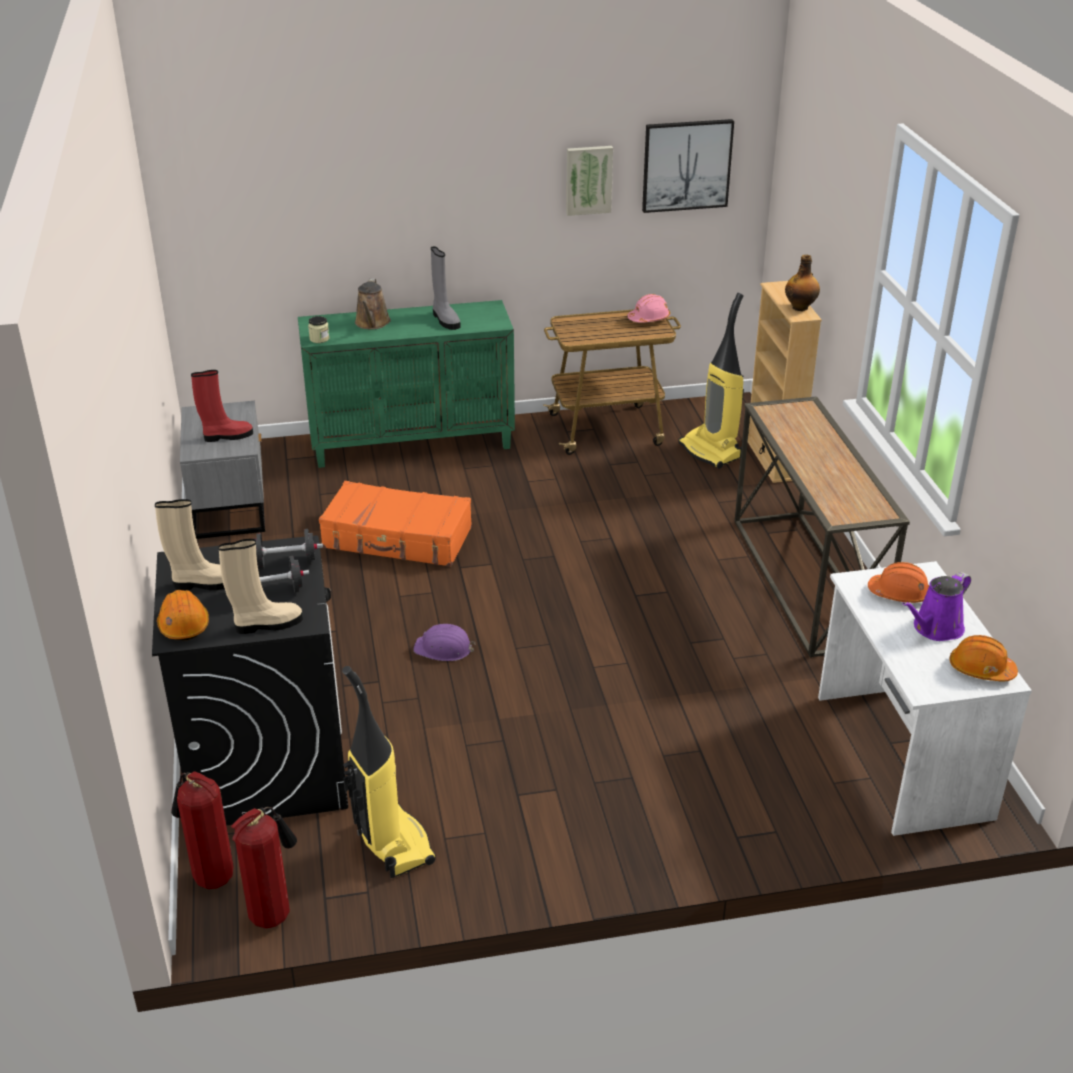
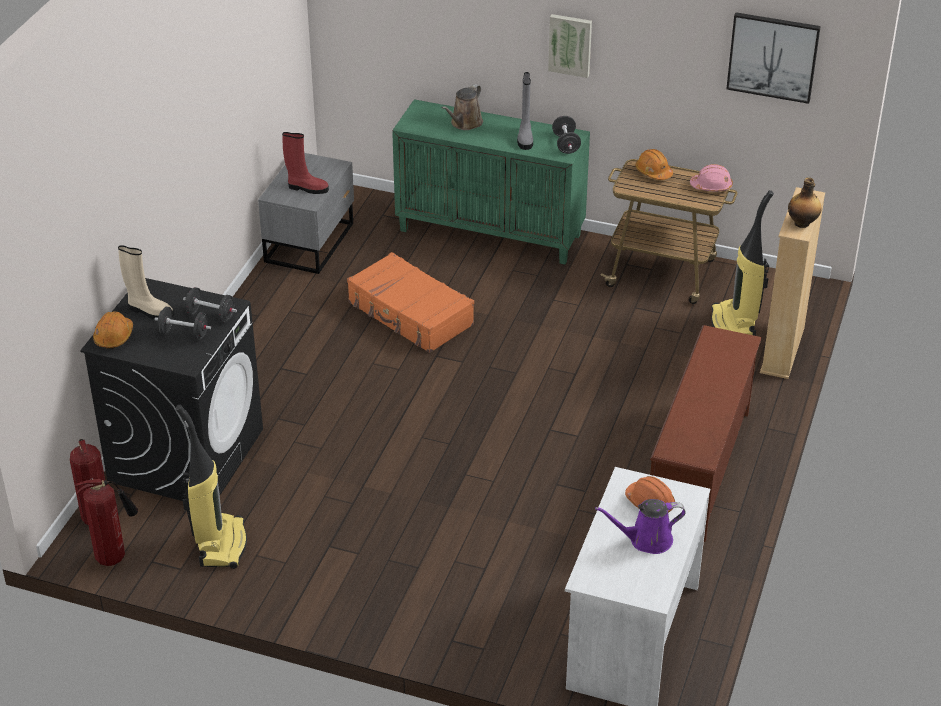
camera: 30 degrees right, 5 degrees up
(266, 624) = (162, 356): beige boot -> none
(319, 339) = (412, 126): jar -> none
(444, 648) = (370, 417): purple hard hat -> none
(490, 315) = (566, 144): none -> black dumbbell
(588, 179) = (678, 47): picture -> picture (570, 44)
(806, 581) = (700, 470): console table -> brown shoe rack
(980, 669) = (645, 583): orange hard hat -> orange hard hat (653, 172)

